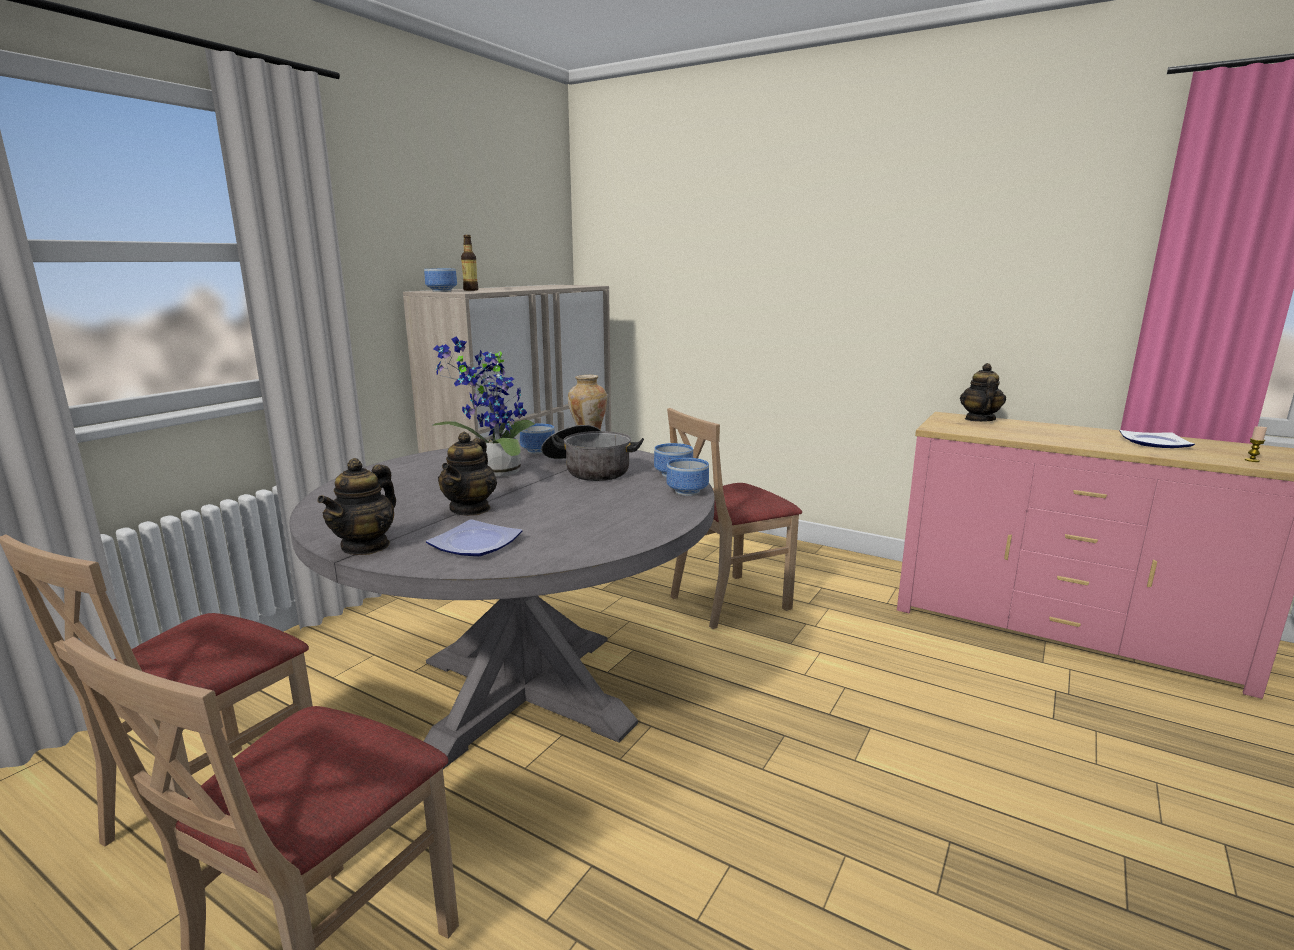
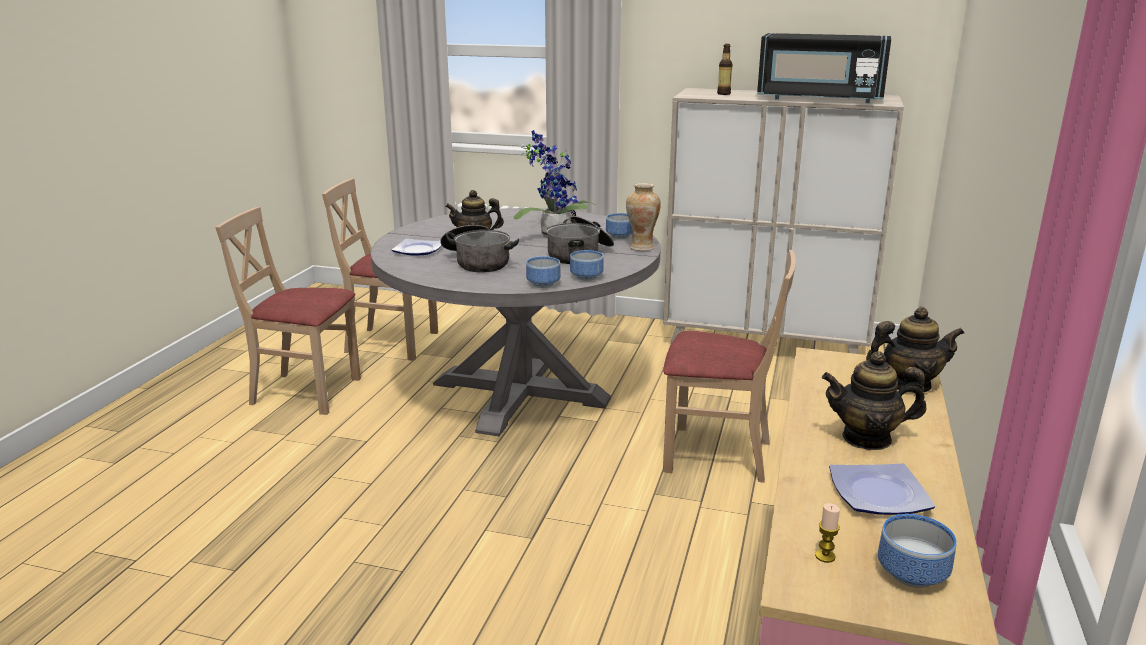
camera: 75 degrees right, 5 degrees up
(366, 546) = (409, 233): teapot -> teapot (867, 438)
(441, 291) = (698, 92): bowl -> bowl (914, 573)
(545, 287) = (819, 99): none -> black microwave
(573, 513) = (477, 262): none -> cooking pot
(728, 601) = (717, 455): beige chair -> beige chair turned 150 degrees clockwise

